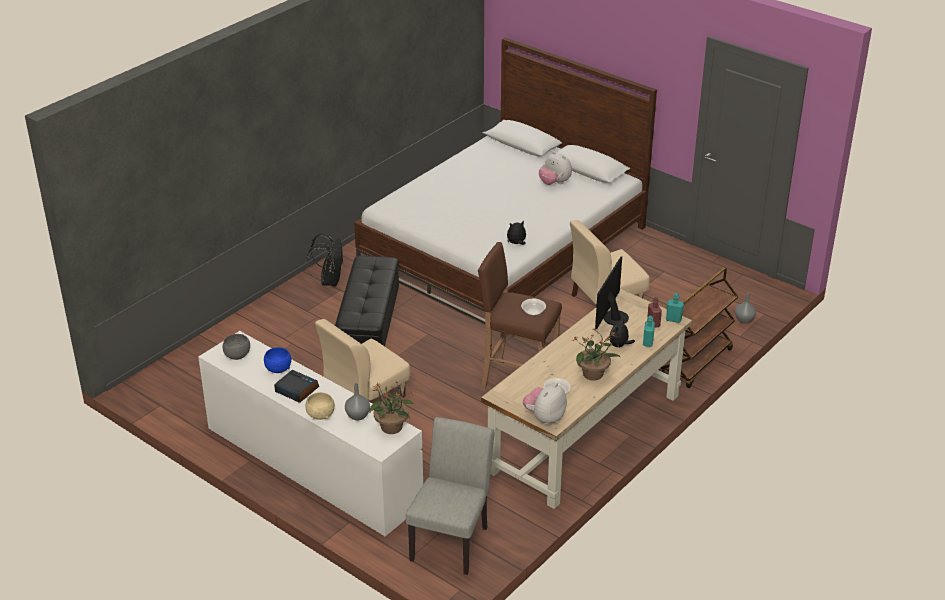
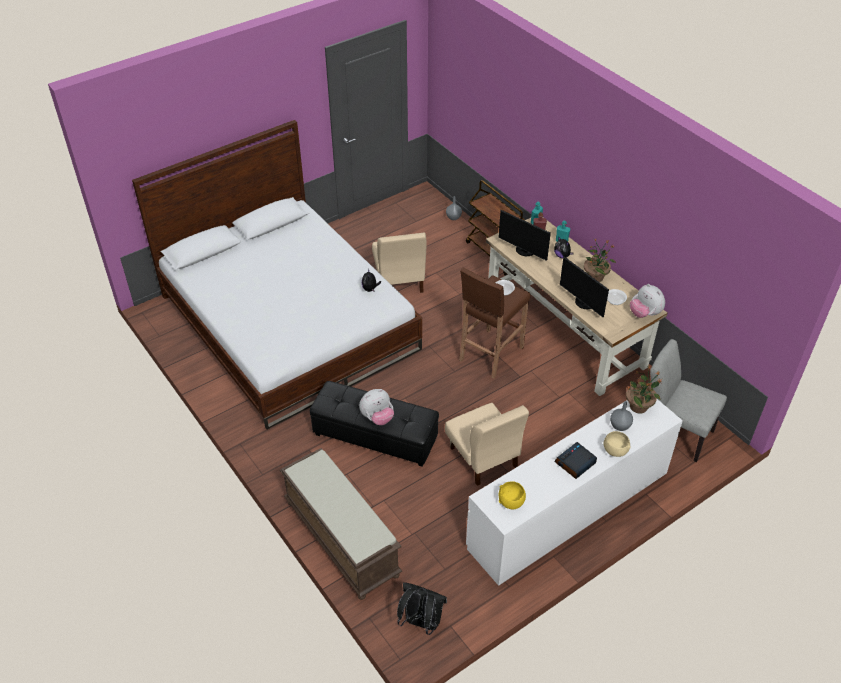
camera: 75 degrees left, 10 degrees up
(237, 356) = (511, 502): grey bowl -> yellow bowl
(243, 327) = (340, 538): none -> brown bench
(278, 369) = (540, 472): blue bowl -> none
(329, 280) = (289, 456): black backpack -> black backpack (421, 622)
(541, 370) = (584, 303): none -> monitor
(554, 183) = (283, 247): plush toy -> plush toy (377, 418)

